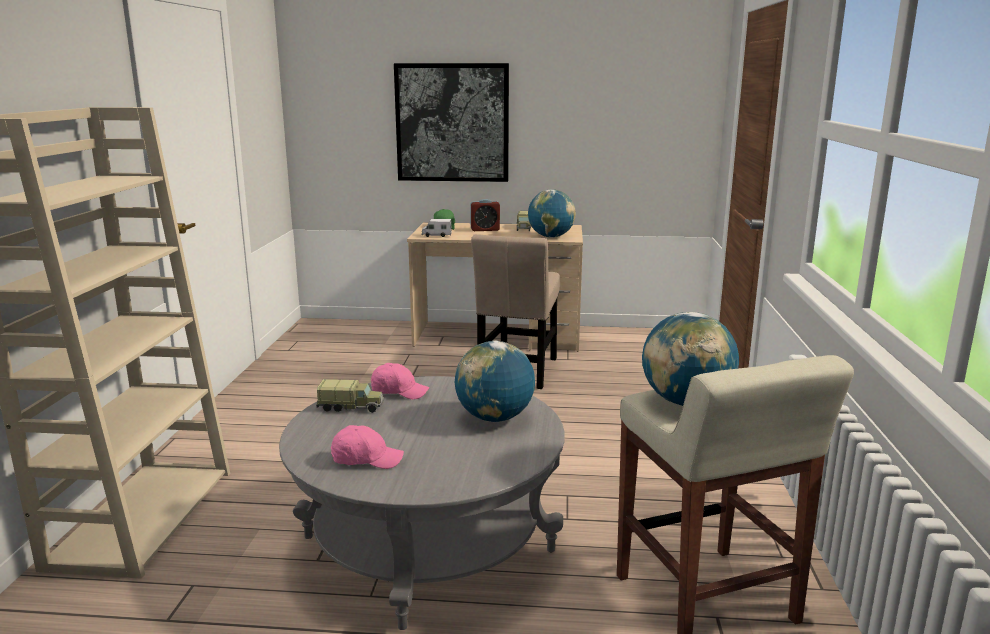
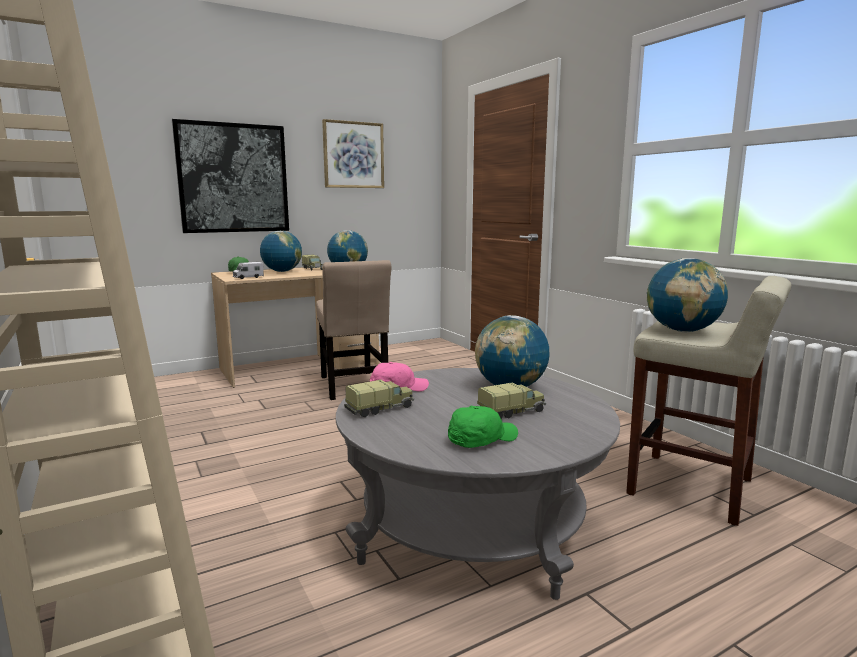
camera: 35 degrees left, 5 degrees down
(366, 459) = (481, 440): pink cap -> green cap
(442, 443) = (512, 412): none -> toy truck
(485, 230) = (282, 271): alarm clock -> globe
(595, 92) = (353, 155): none -> picture

